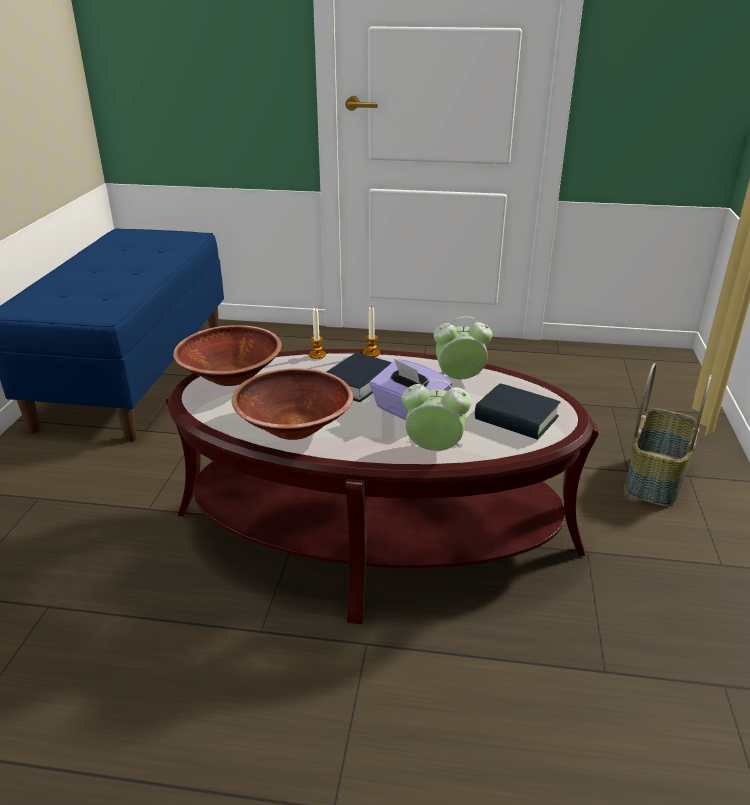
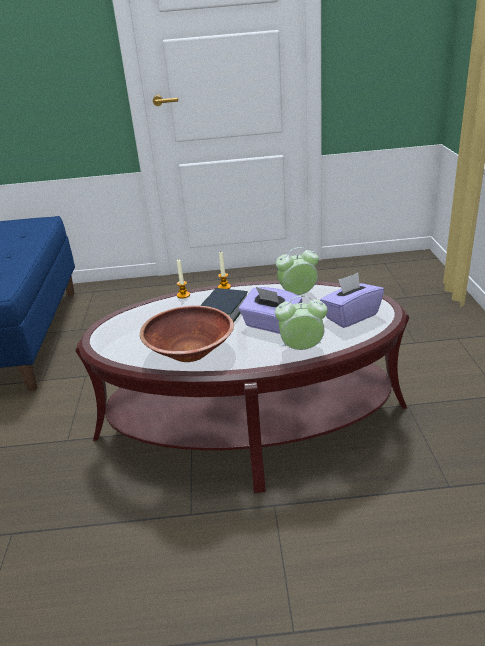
camera: 10 degrees left, 0 degrees up
(231, 376) = (124, 322): brown bowl -> none
(516, 418) = (350, 316): book -> purple tissue box
(656, 479) = (437, 344): basket -> none

